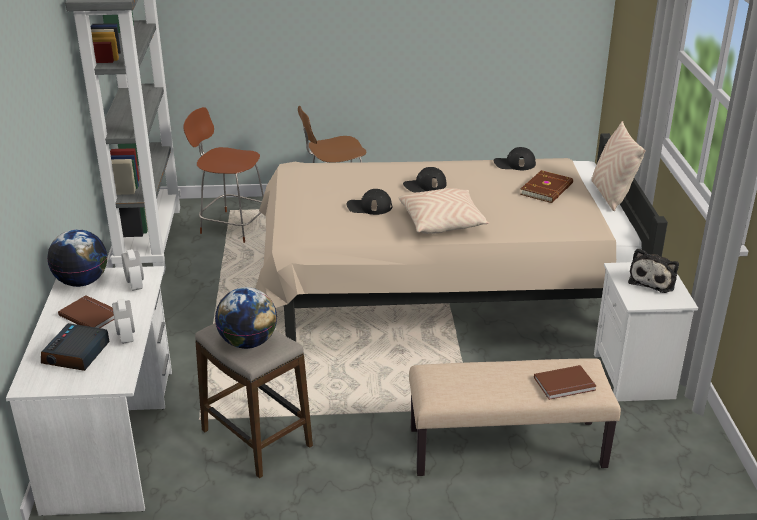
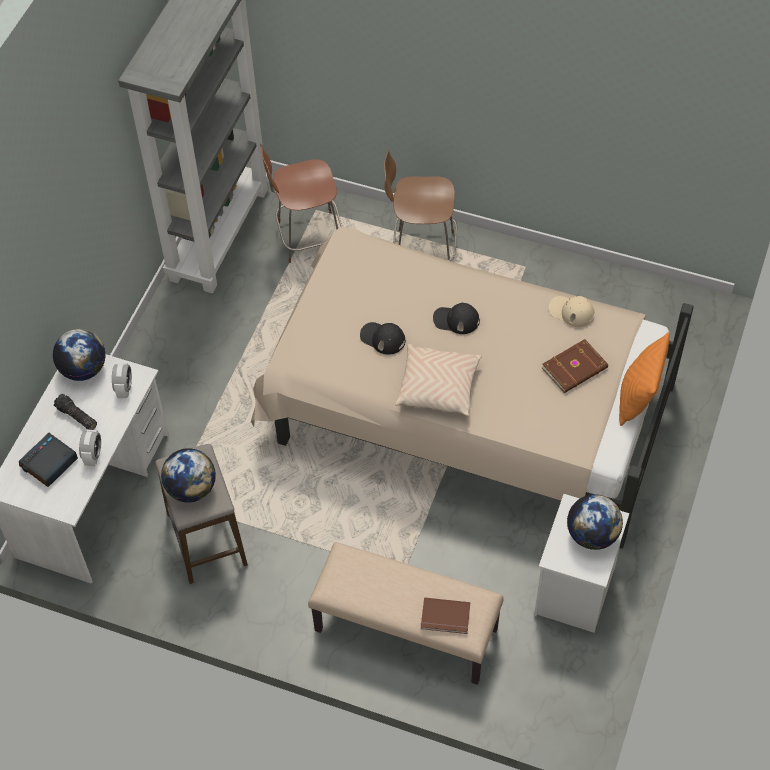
camera: 25 degrees right, 25 degrees up
(91, 314) = (76, 417): brown book -> flashlight
(232, 226) = (307, 237): brown chair -> brown chair turned 60 degrees counterclockwise
(514, 164) = (571, 311): black cap -> beige cap
(611, 195) = (637, 398): beige pillow -> orange pillow
(653, 280) = (592, 535): plush toy -> globe

